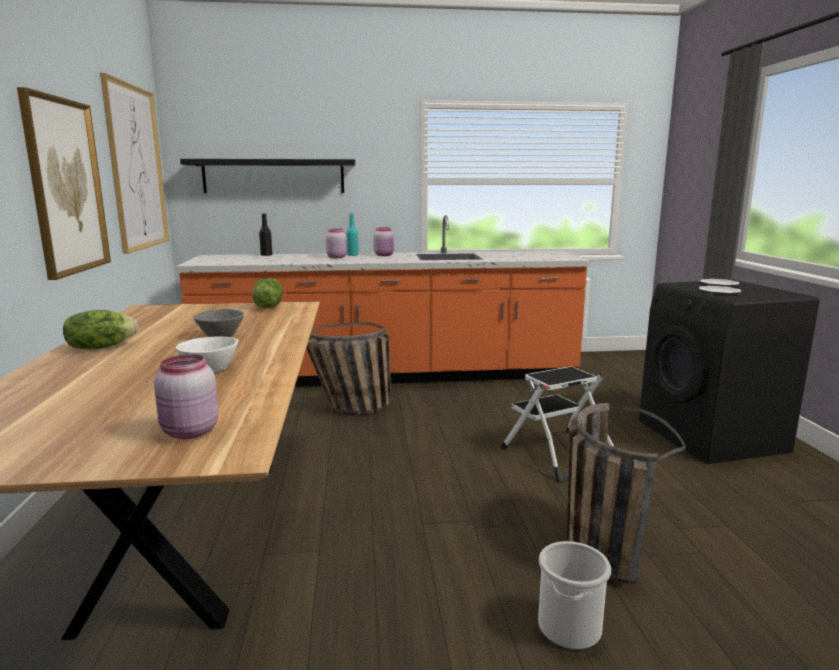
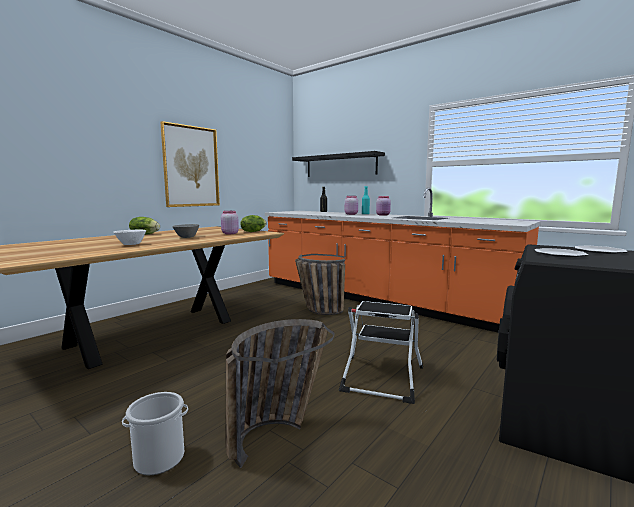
camera: 45 degrees right, 5 degrees down
(136, 168) = (261, 162): picture -> none
(189, 432) = (40, 256): pink jar -> pink jar (229, 233)

